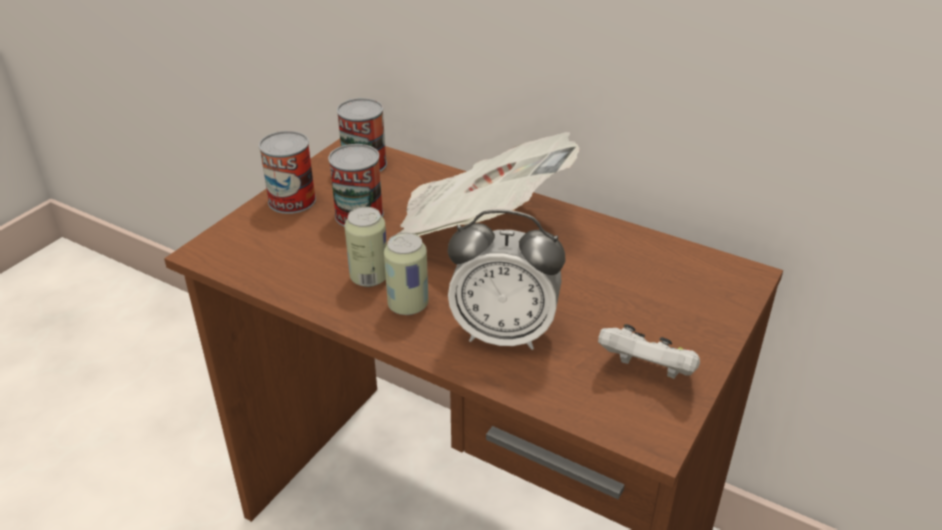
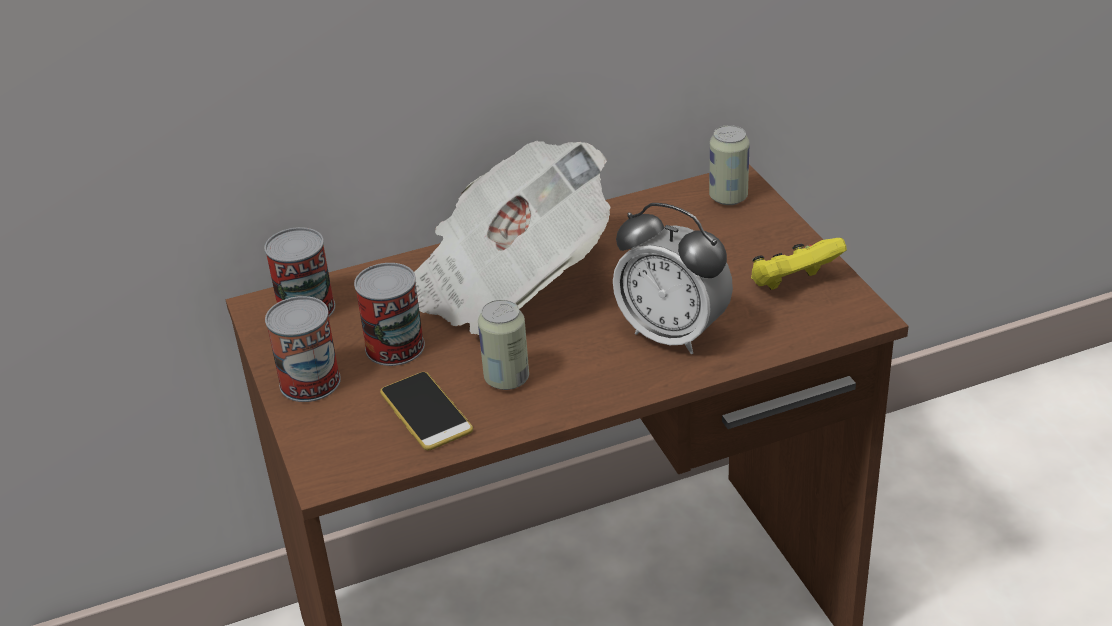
camera: 50 degrees left, 0 degrees up
(301, 260) = (426, 412): none -> phone
(408, 305) = (575, 371): can -> can (728, 197)
(504, 333) = (672, 334): alarm clock -> alarm clock turned 75 degrees clockwise
(647, 372) = (793, 284): white game controller -> yellow game controller

